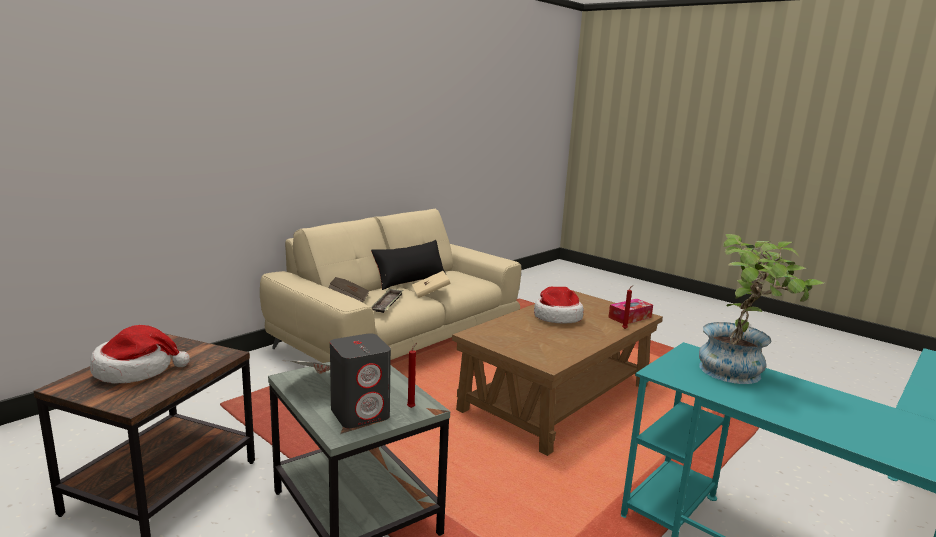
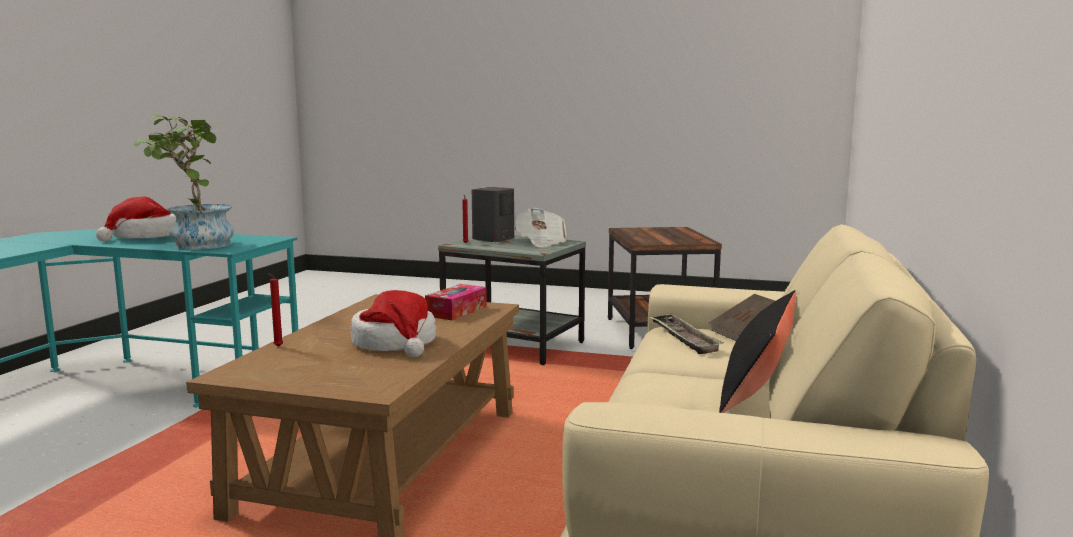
camera: 155 degrees right, 5 degrees down
(136, 370) = (667, 234): hat -> hat (145, 237)
(430, 293) = (664, 367): beige book -> none
(630, 317) = (260, 366): tissue box -> tissue box (456, 311)

